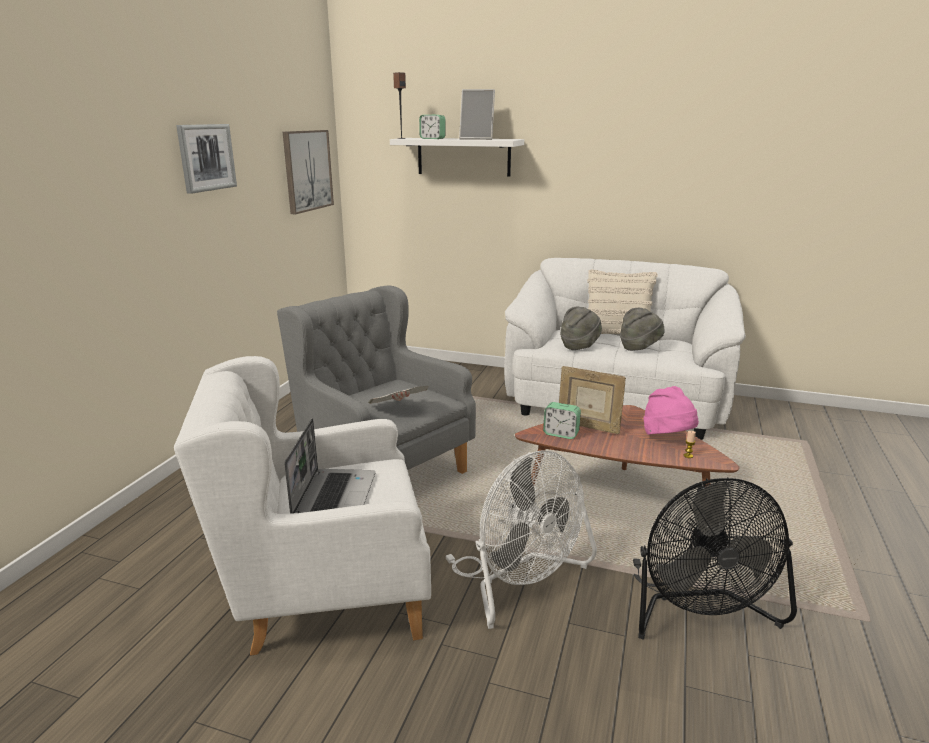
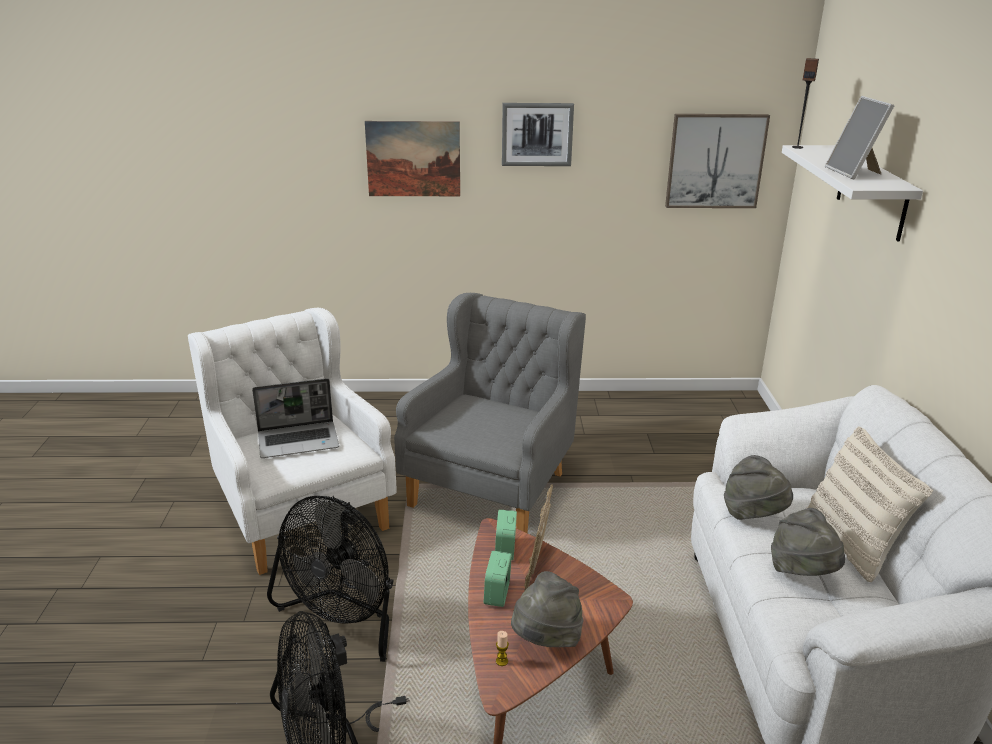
camera: 70 degrees right, 5 degrees up
(110, 198) = (413, 159): none -> picture
(398, 411) = (467, 431): newspaper -> none
(432, 138) = (819, 157): alarm clock -> alarm clock (497, 594)
(517, 583) = (343, 615): white fan -> black fan
(668, 437) = (546, 640): pink hat -> grey hat

